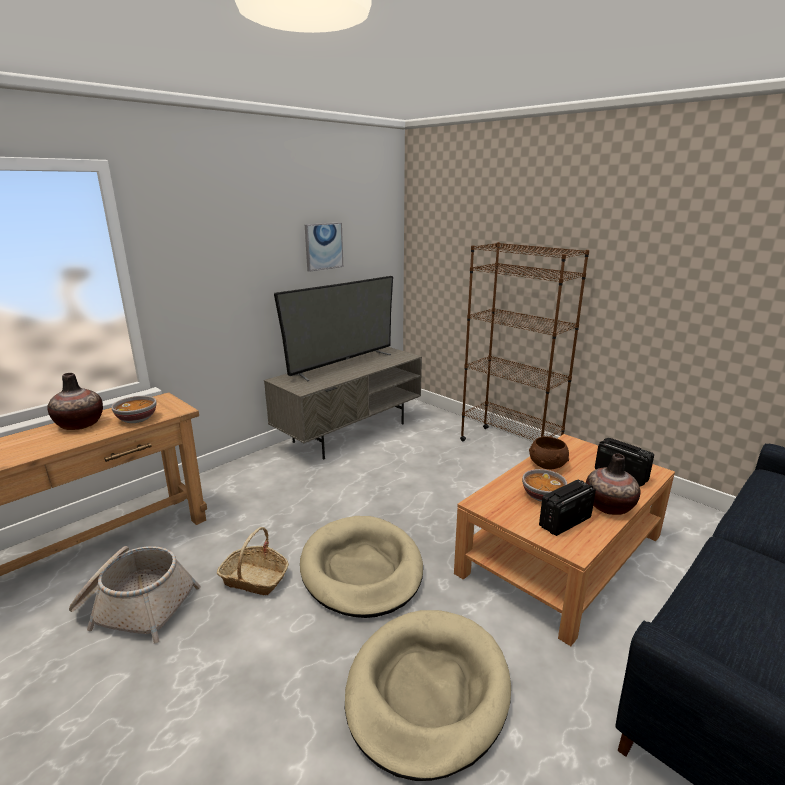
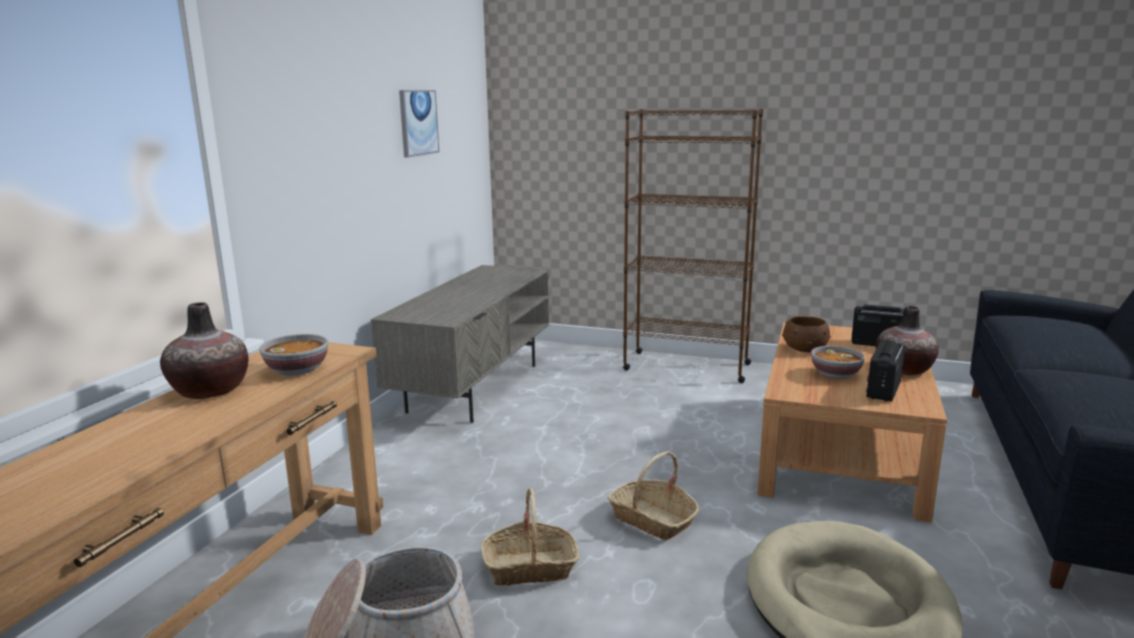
camera: 25 degrees left, 5 degrees down
(342, 364) = (458, 289): television -> none
(361, 569) = (653, 519): beige dog bed -> basket

